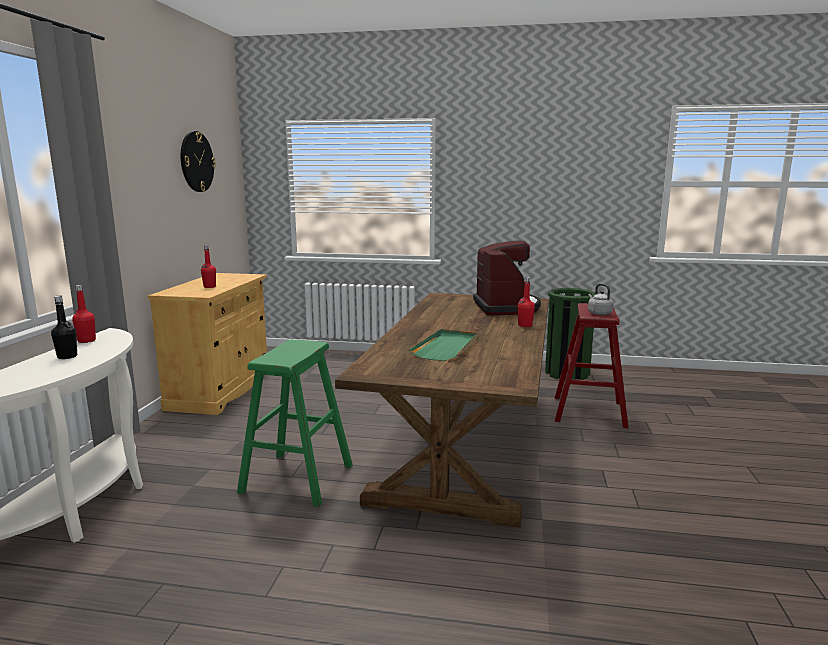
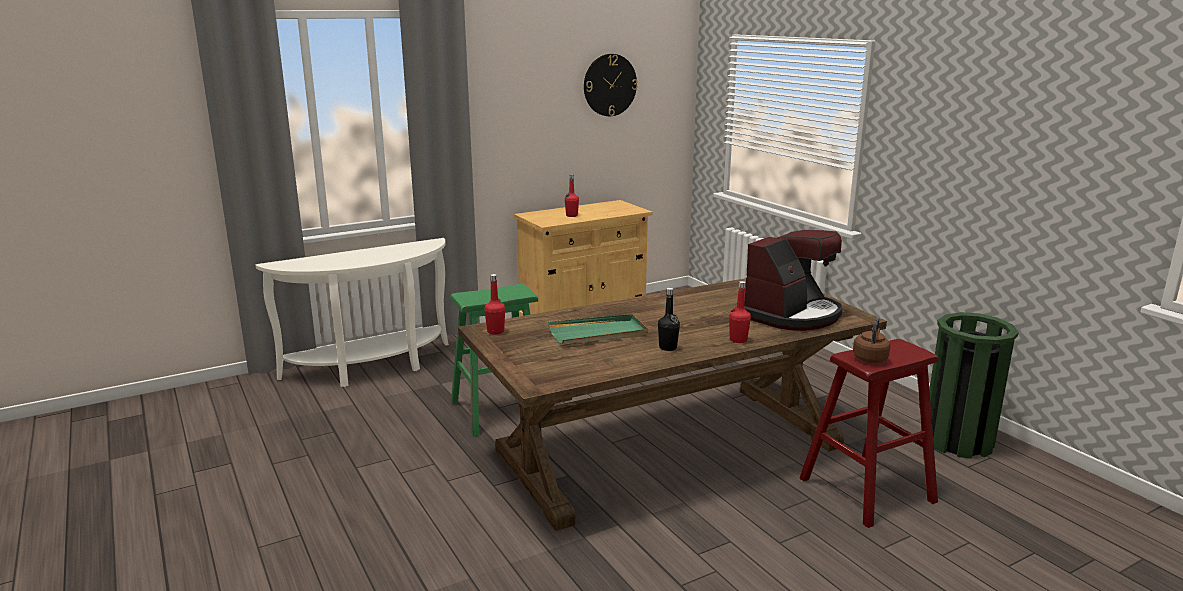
camera: 50 degrees right, 5 degrees up
(67, 356) = (374, 254): black bottle -> black bottle (668, 347)
(86, 341) = (408, 245): red bottle -> red bottle (495, 331)
(598, 313) = (870, 358): grey kettle -> brown kettle

